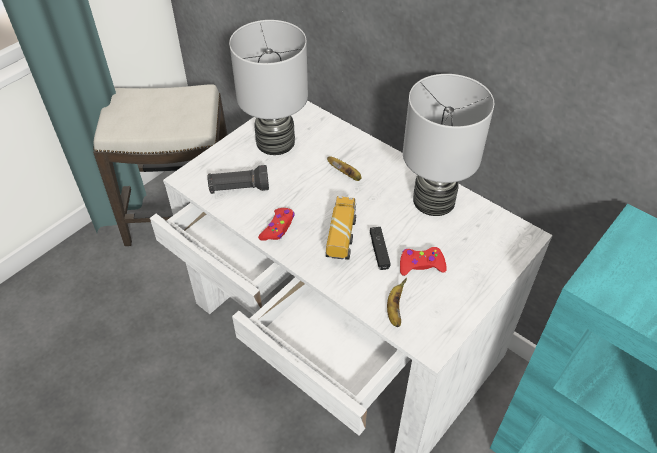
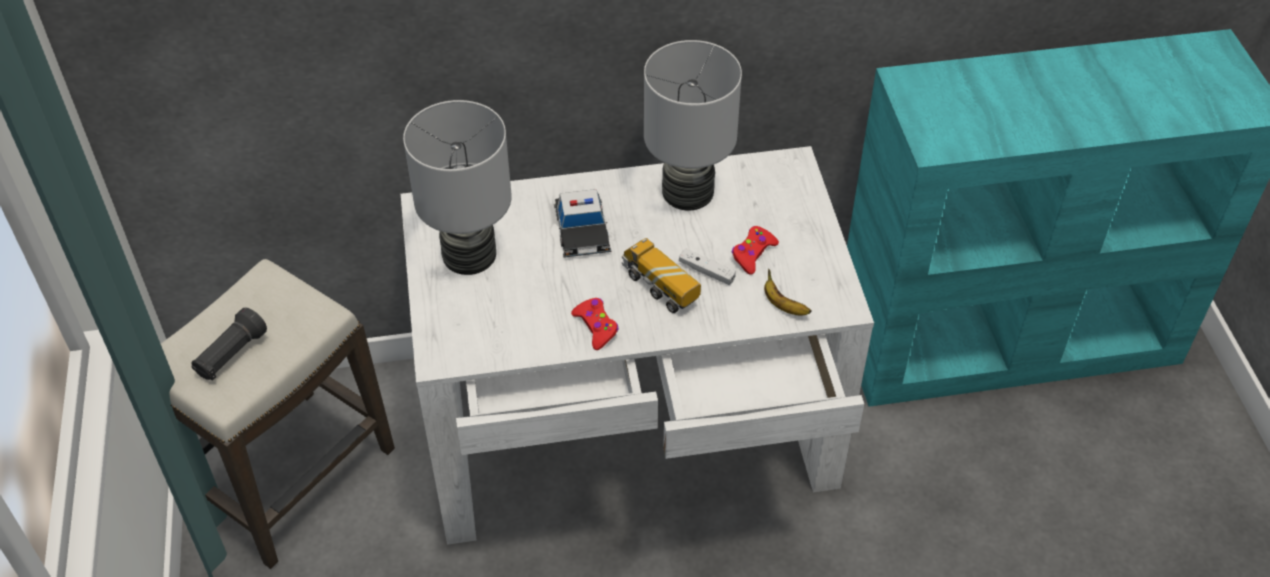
camera: 50 degrees left, 0 degrees up
(239, 188) = (505, 325): black flashlight -> black flashlight (231, 355)
(346, 175) = (582, 231): banana -> toy car
(379, 251) = (706, 271): black game controller -> white game controller

